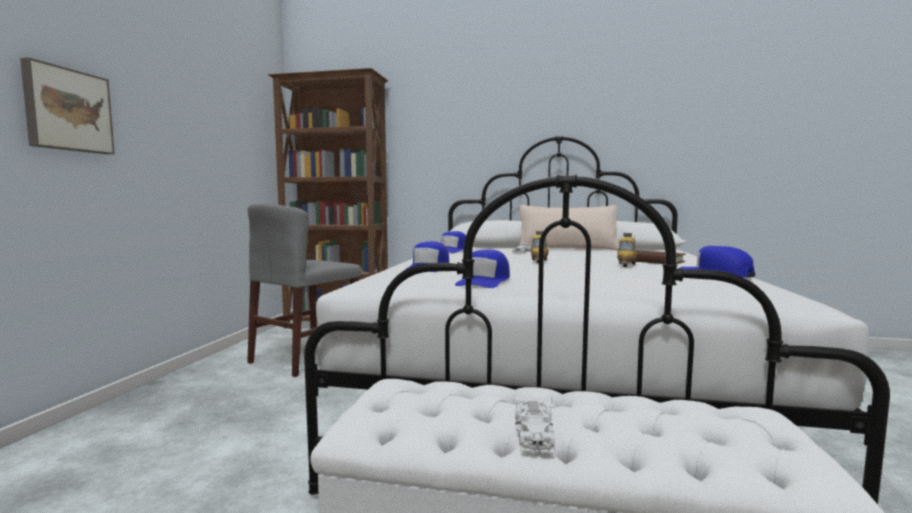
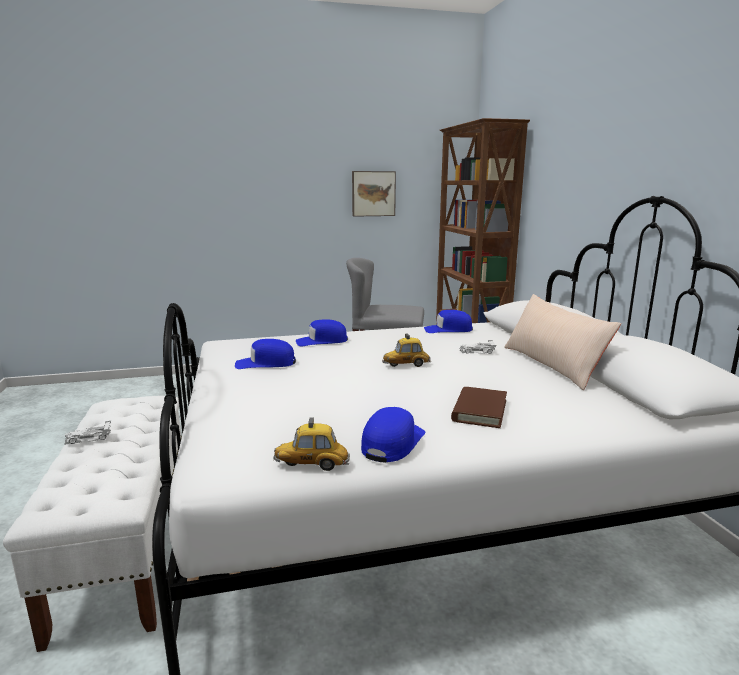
camera: 65 degrees right, 10 degrees up
(67, 110) = (258, 198): picture -> picture (373, 193)
(626, 265) = (421, 400): toy car -> toy car (312, 465)

